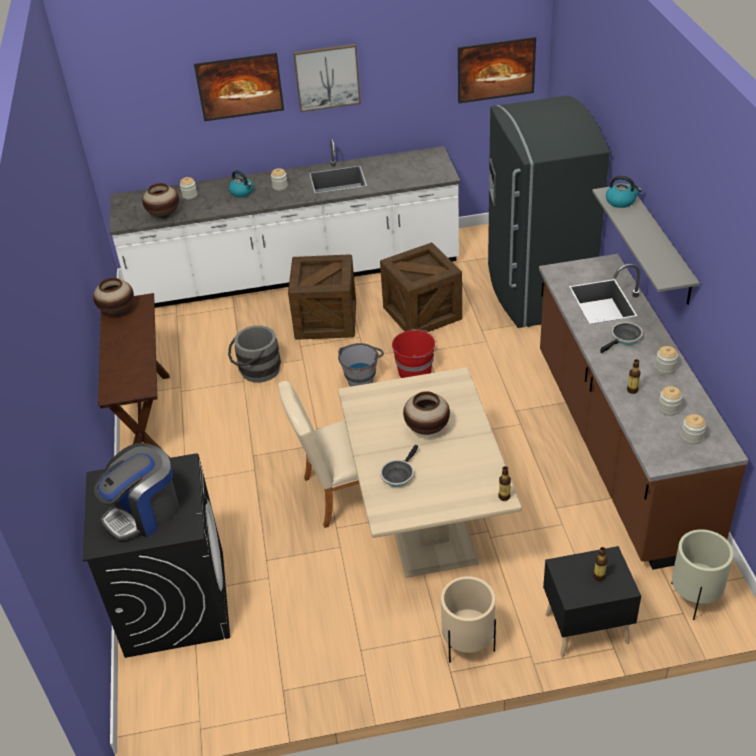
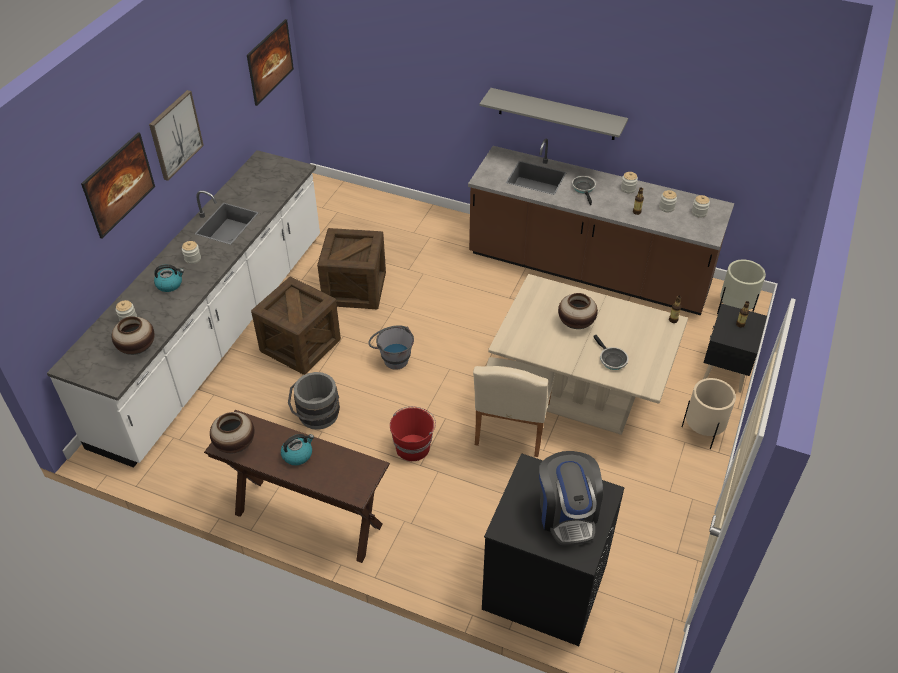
camera: 60 degrees left, 5 degrees up
(415, 371) = (417, 325): red bucket -> red bucket (413, 447)
(536, 291) = (396, 221): grey fridge -> none
(621, 201) = (508, 100): kettle -> kettle (298, 454)

